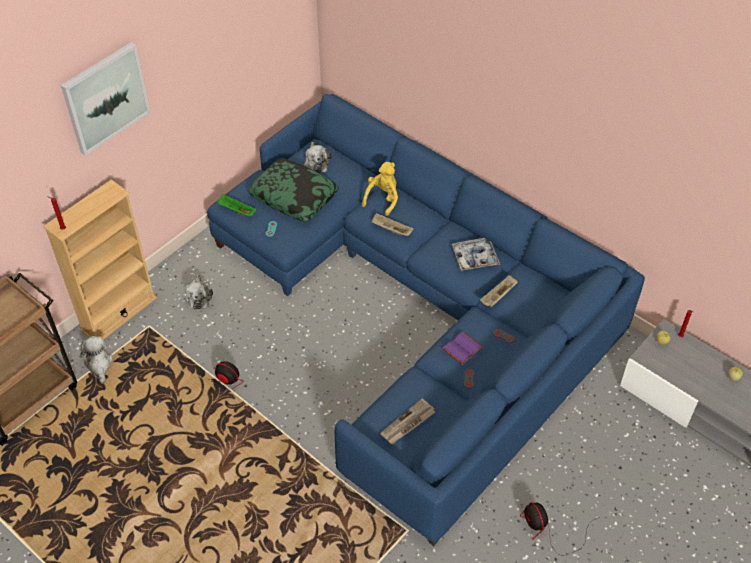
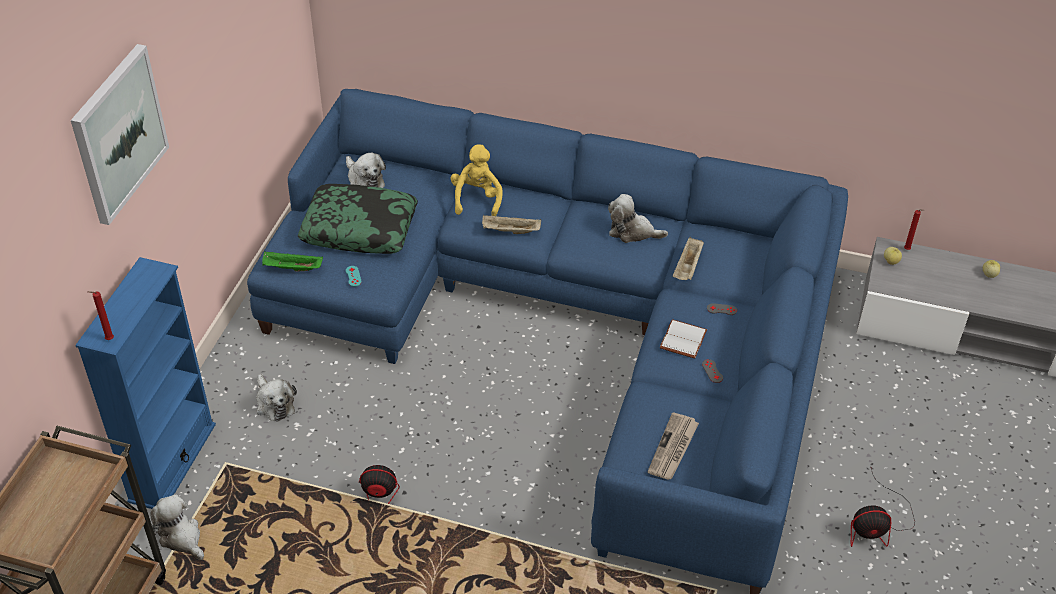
camera: 25 degrees left, 5 degrees down
(119, 314) = (172, 462): beige bookcase -> blue bookcase
(462, 348) = (682, 339): purple book -> white book
(475, 257) = (632, 232): tray -> plush toy
(548, 530) = (877, 525): fan -> fan turned 45 degrees counterclockwise

